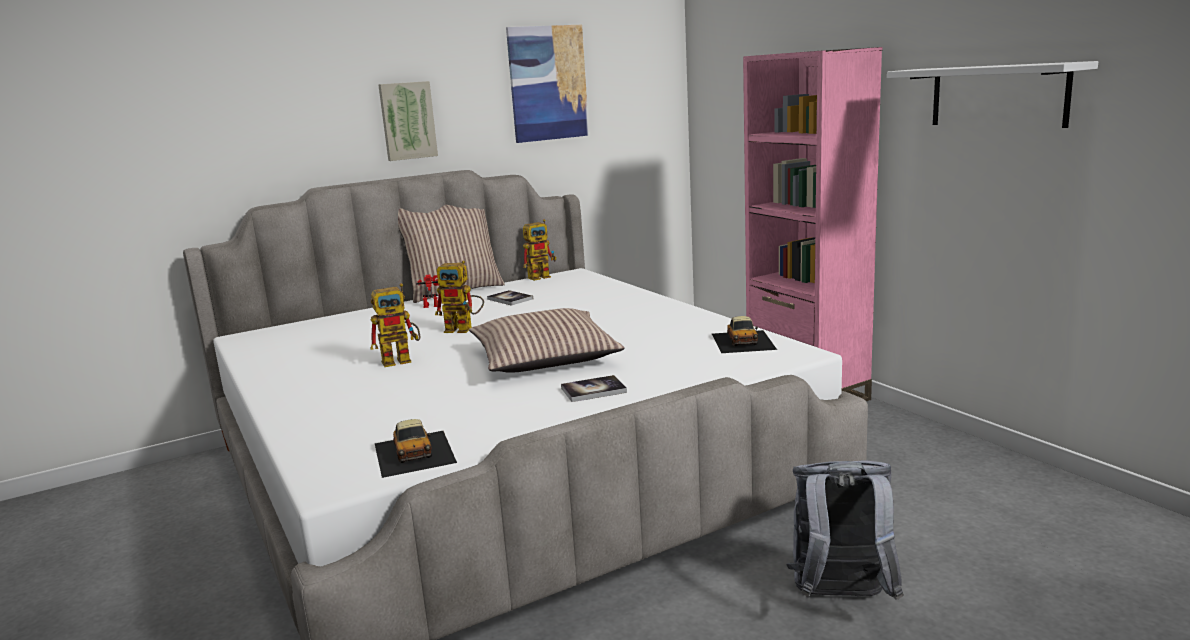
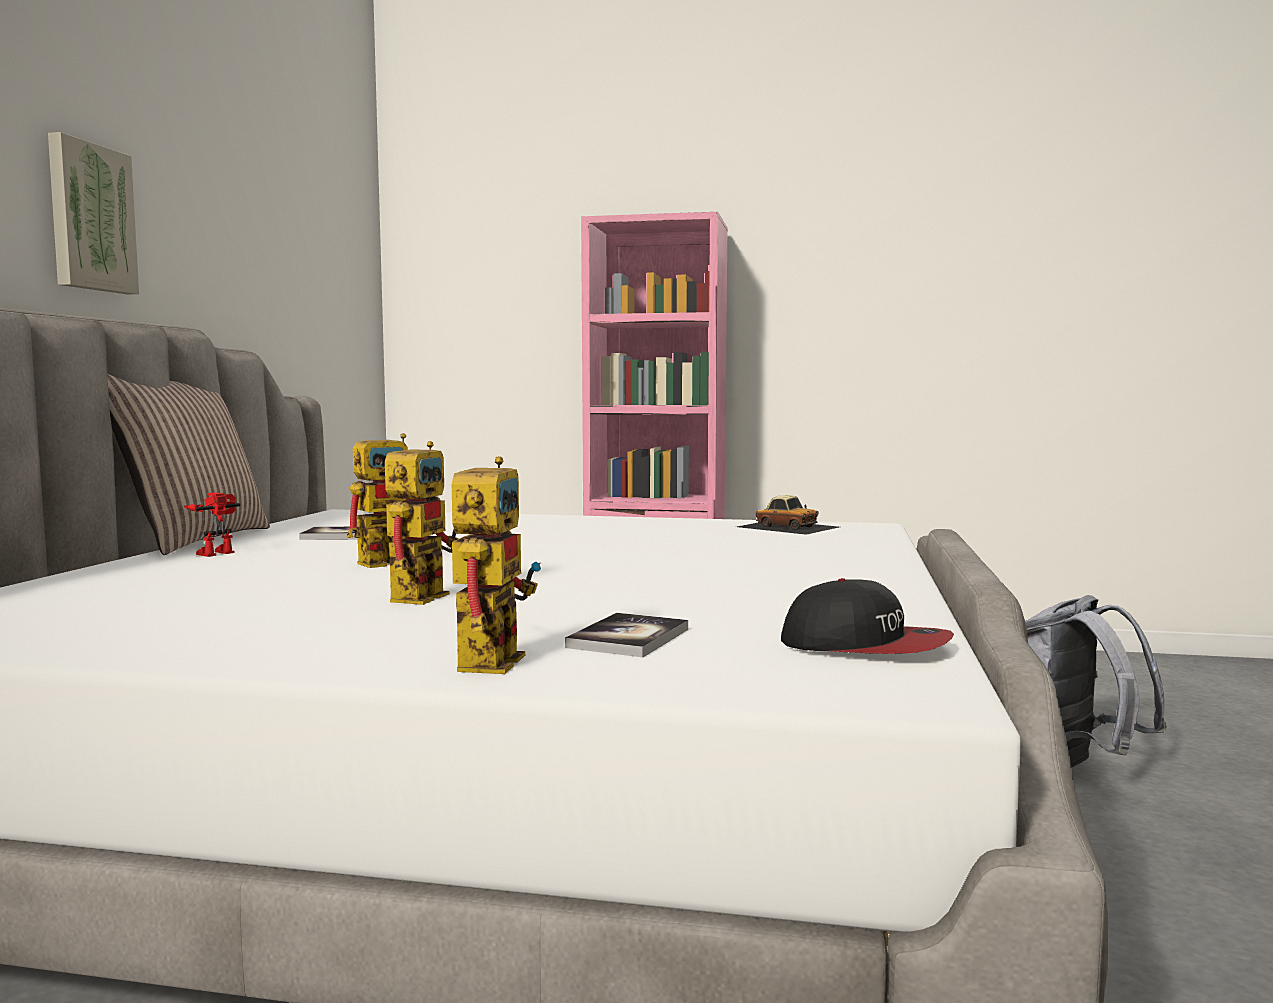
camera: 50 degrees left, 10 degrees down
(414, 452) = (865, 646): toy car -> cap
(542, 276) = (301, 518): toy robot -> toy robot (489, 658)
(545, 358) = (637, 562): pillow -> none
(548, 83) = (262, 219): picture -> none
(593, 390) = (811, 570): book -> book (628, 638)
(998, 96) = (870, 280): white shelf -> none

